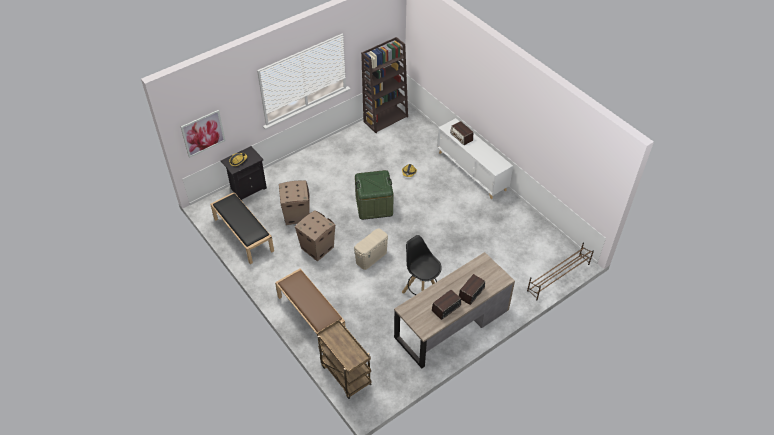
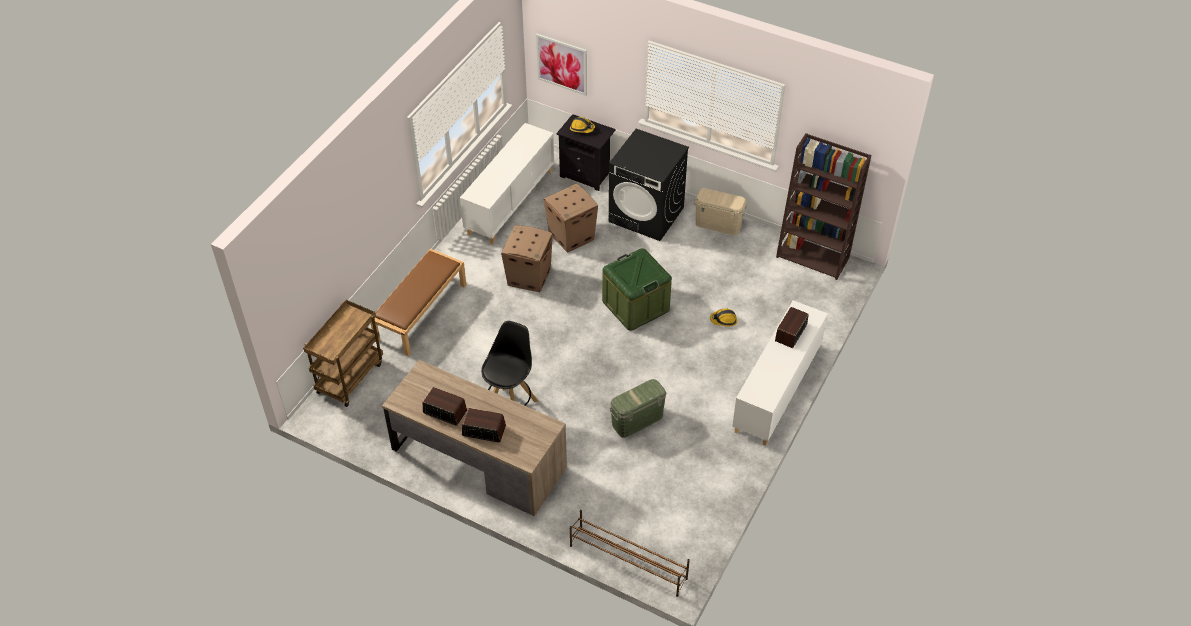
camera: 65 degrees right, 0 degrees up
(243, 234) = (510, 202): black bench -> white cabinet
(303, 173) = (646, 214): none -> black washing machine
(371, 257) = (544, 335): beige storage box -> beige storage box (718, 224)
(461, 237) = (637, 420): none -> green storage box

